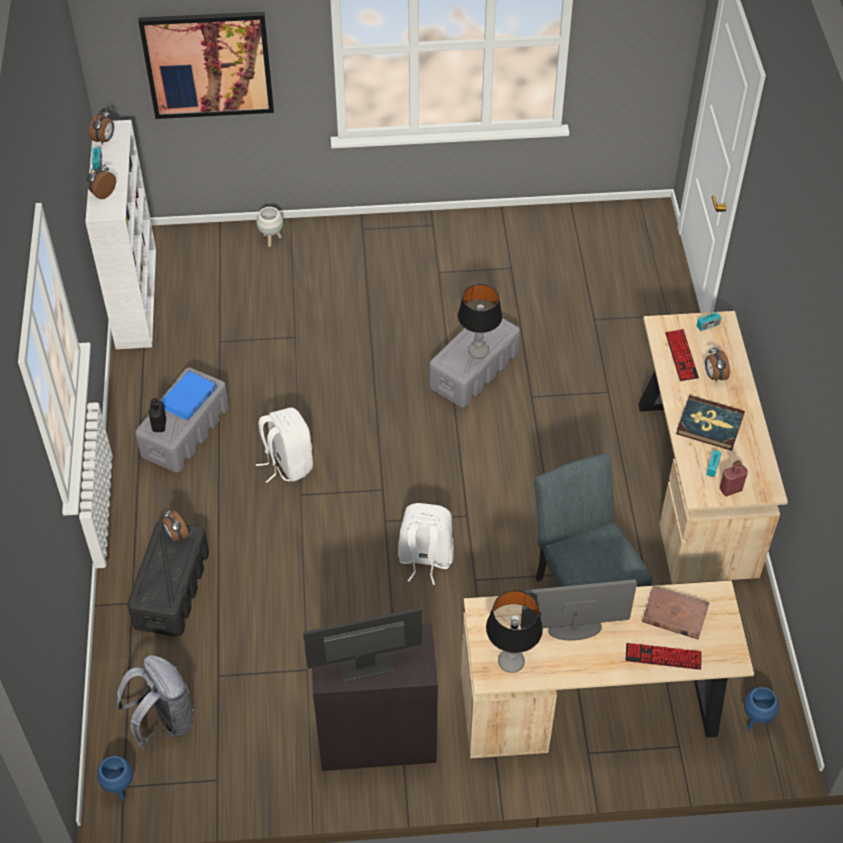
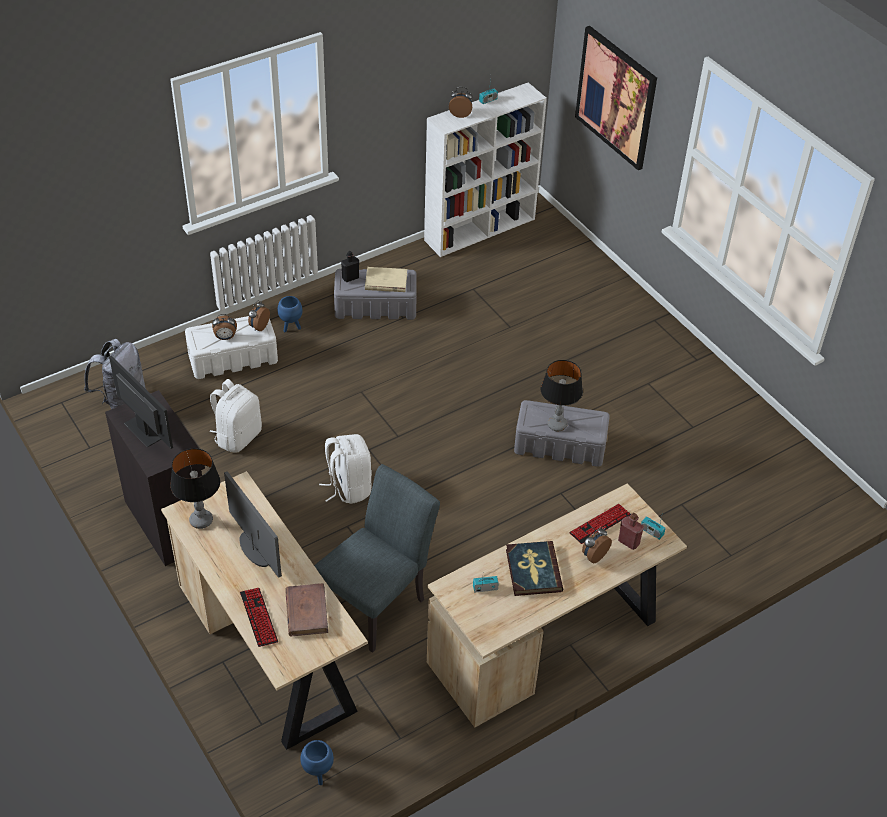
camera: 60 degrees right, 5 degrees down
(104, 140) = (514, 94): alarm clock -> alarm clock (225, 337)
(120, 789) = (58, 401): blue planter -> blue planter (291, 327)
(172, 589) = (233, 358): black storage box -> white storage box
(188, 398) = (385, 282): blue book -> beige book
(271, 239) = (597, 274): white planter -> none
(287, 463) = (385, 372): white backpack -> white backpack (237, 436)
(730, 489) = (469, 609): red bottle -> red bottle (628, 542)

